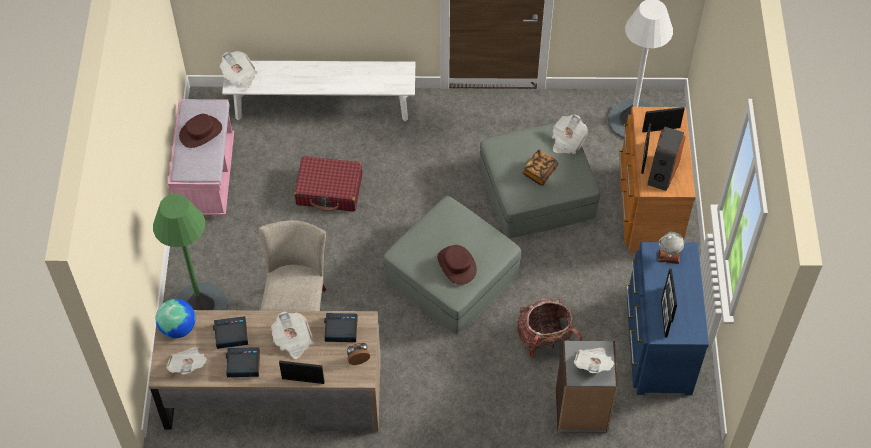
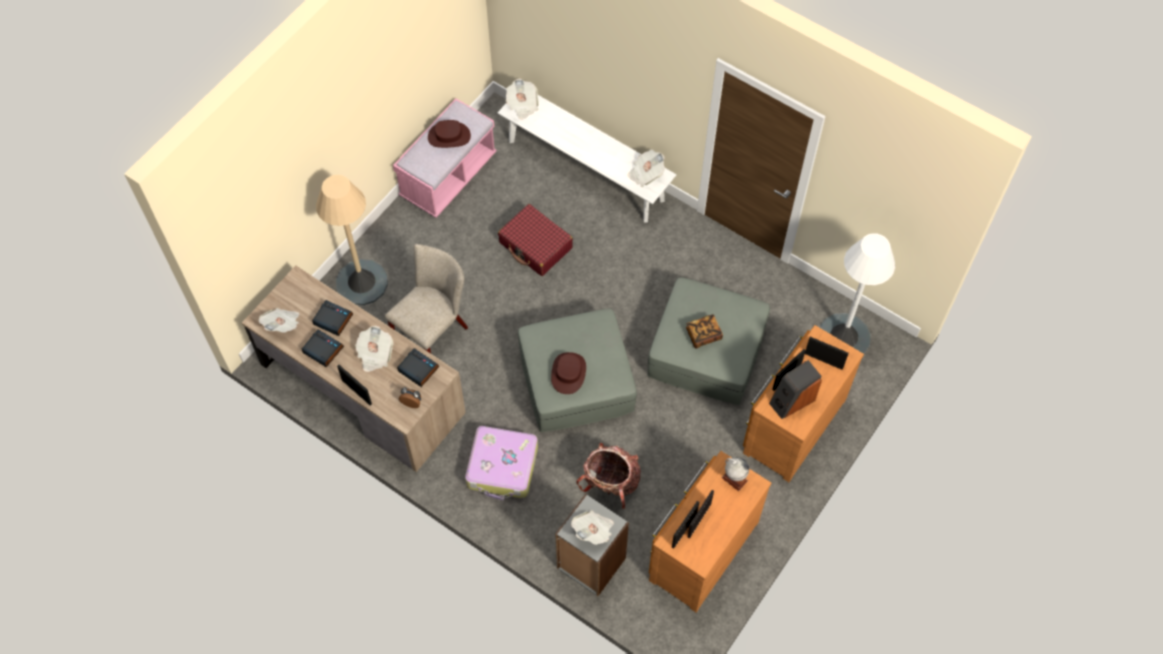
camera: 35 degrees right, 5 degrees up
(178, 328) = (299, 289): globe -> none
(200, 307) = (361, 282): green floor lamp -> beige floor lamp
(448, 382) = (503, 467): none -> suitcase
(567, 141) = (750, 322): newspaper -> newspaper (645, 174)
(656, 345) = (700, 550): blue dresser -> brown dresser

